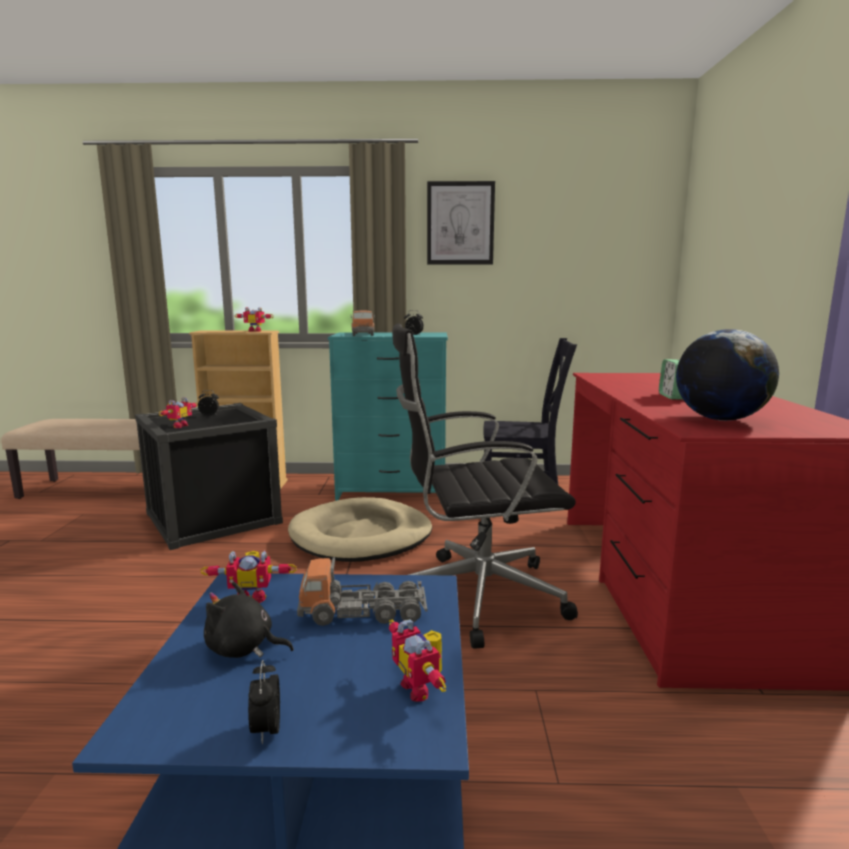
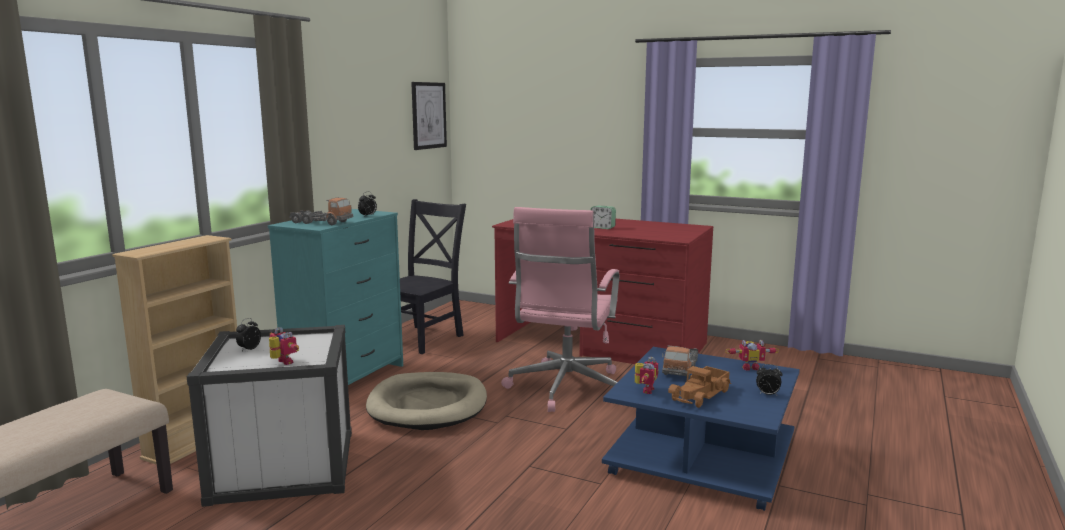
camera: 65 degrees left, 0 degrees up
(213, 518) = (283, 466): black storage box -> white storage box
(243, 648) = (701, 395): black plush toy -> toy truck
(256, 331) = (201, 239): toy robot -> none
(460, 223) = (331, 100): picture -> picture (428, 115)
(475, 595) = (565, 389): black office chair -> pink office chair
(720, 419) = (662, 233): globe -> none

